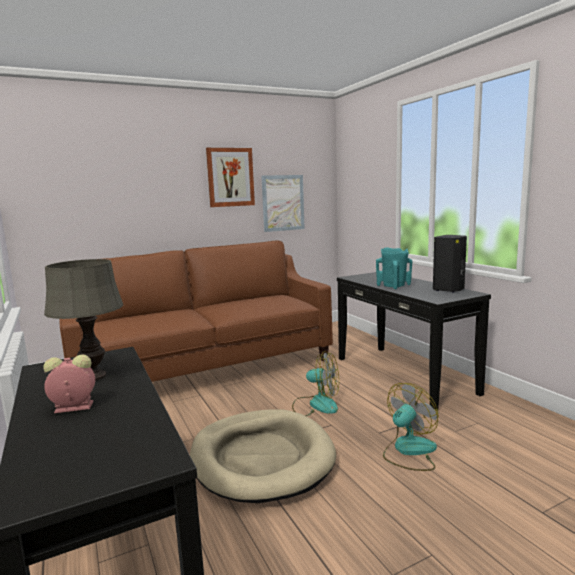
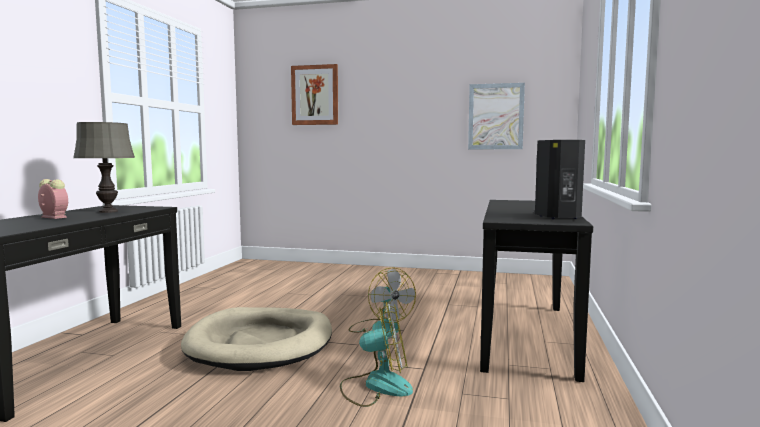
camera: 40 degrees right, 5 degrees down
(202, 367) = (354, 279): brown sofa -> none
(230, 177) = (432, 87): picture -> picture (315, 95)
(393, 286) = (510, 209): turquoise vase -> none

